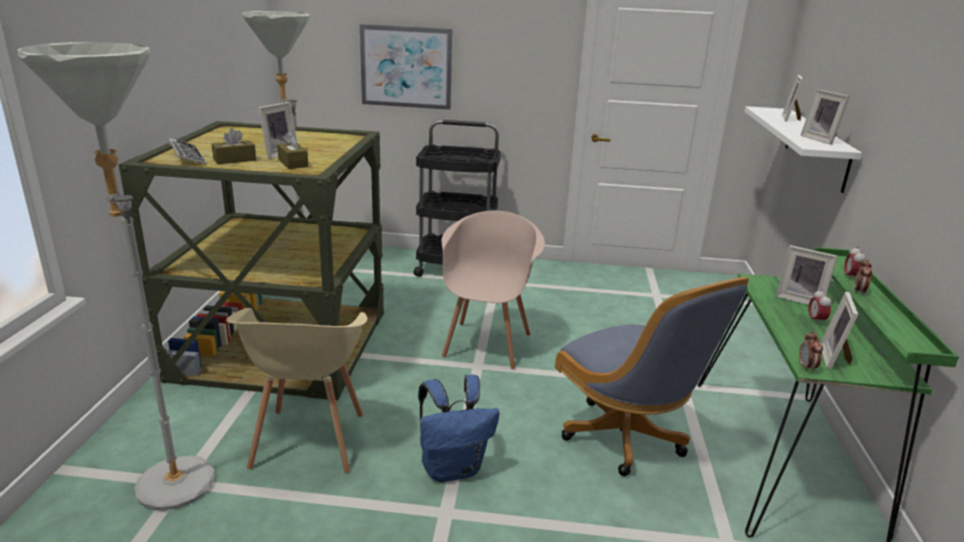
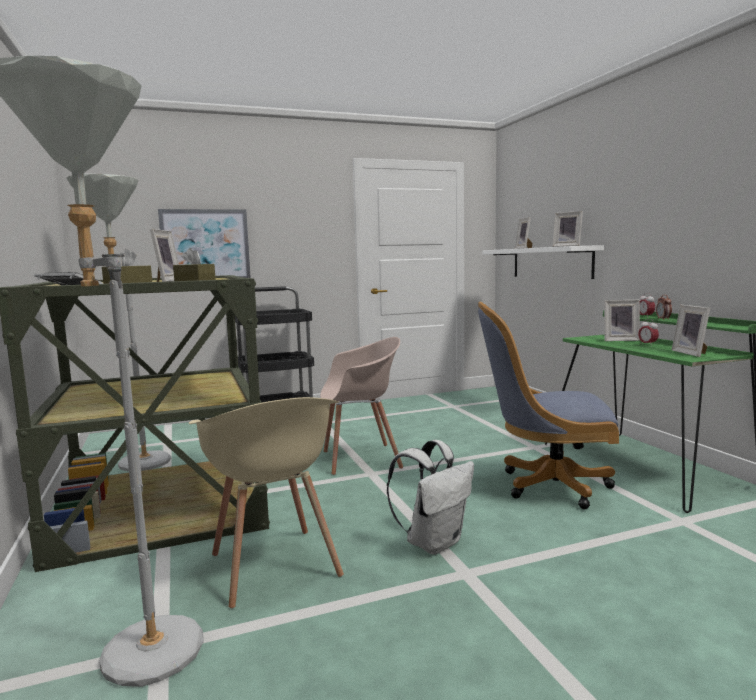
camera: 25 degrees left, 15 degrees down
(453, 468) = (434, 542): blue backpack -> white backpack
(487, 344) = (363, 459): beige chair -> beige chair turned 90 degrees clockwise
(630, 443) = (544, 486): blue office chair -> blue office chair turned 150 degrees clockwise
(806, 367) = (687, 358): alarm clock -> none

